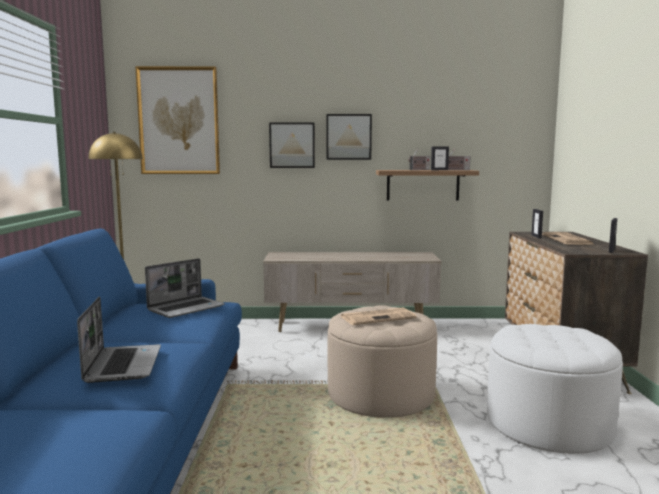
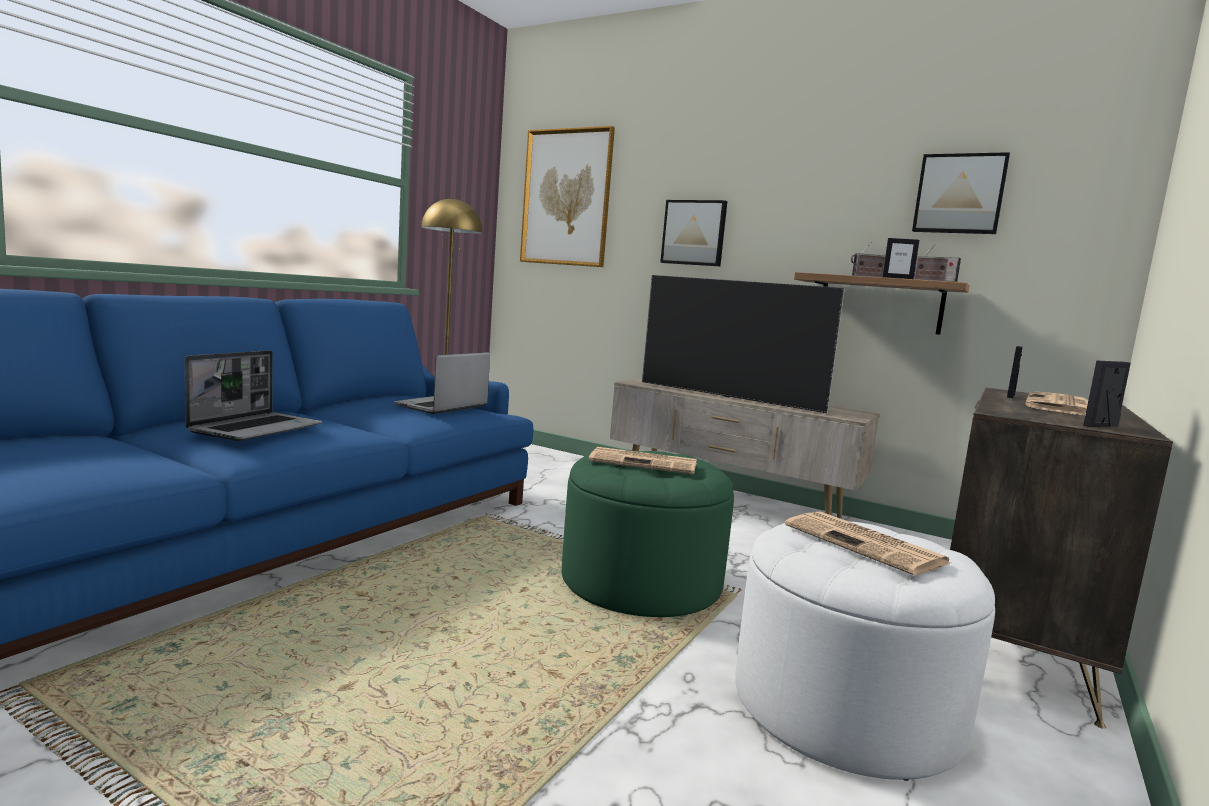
camera: 30 degrees right, 0 degrees up
(186, 308) = (441, 406): laptop -> laptop turned 135 degrees clockwise
(346, 258) = (727, 397): none -> television
(348, 137) = (772, 223): picture -> picture (959, 194)
(381, 395) = (641, 582): beige ottoman -> green ottoman
(551, 336) = (866, 544): none -> newspaper

